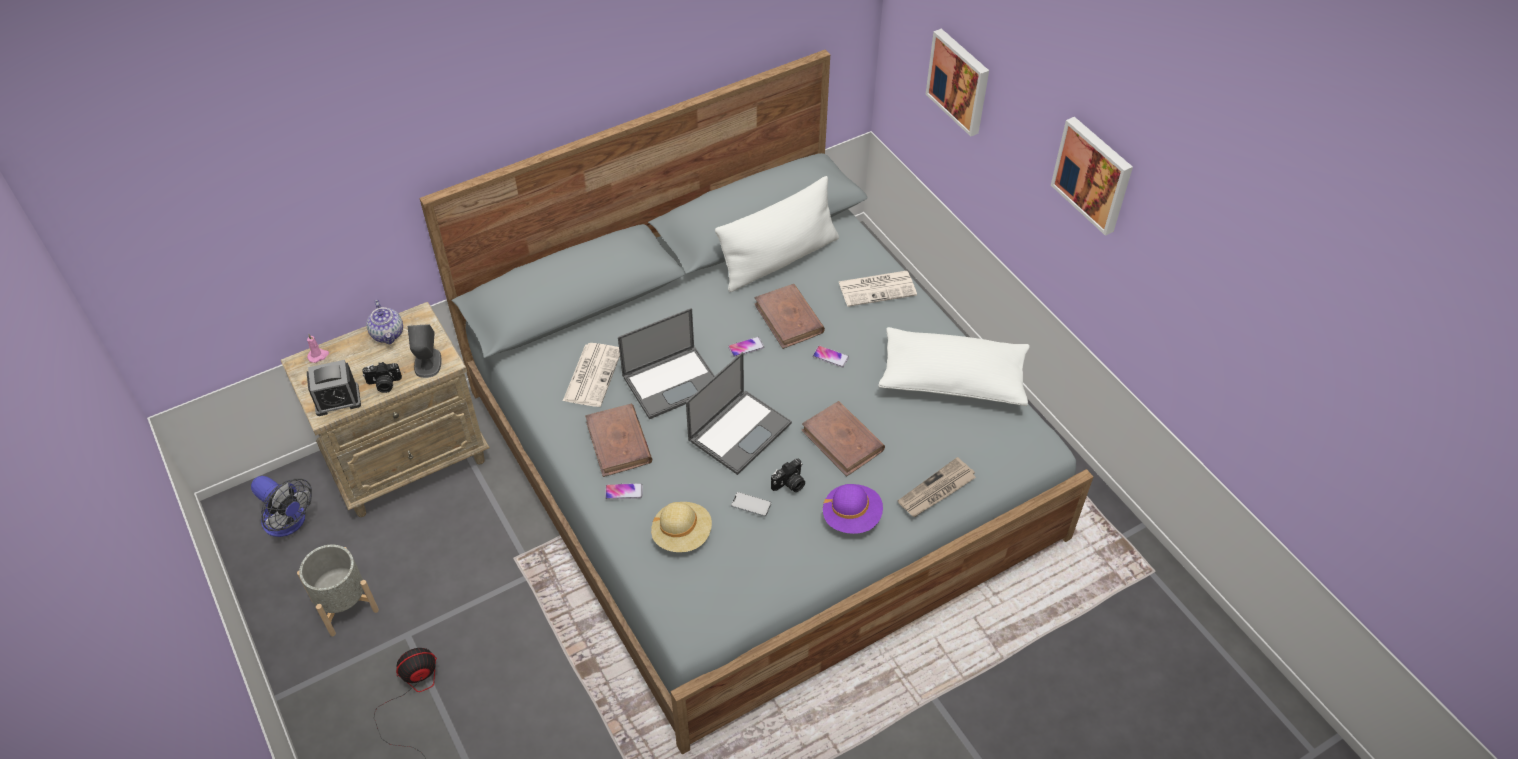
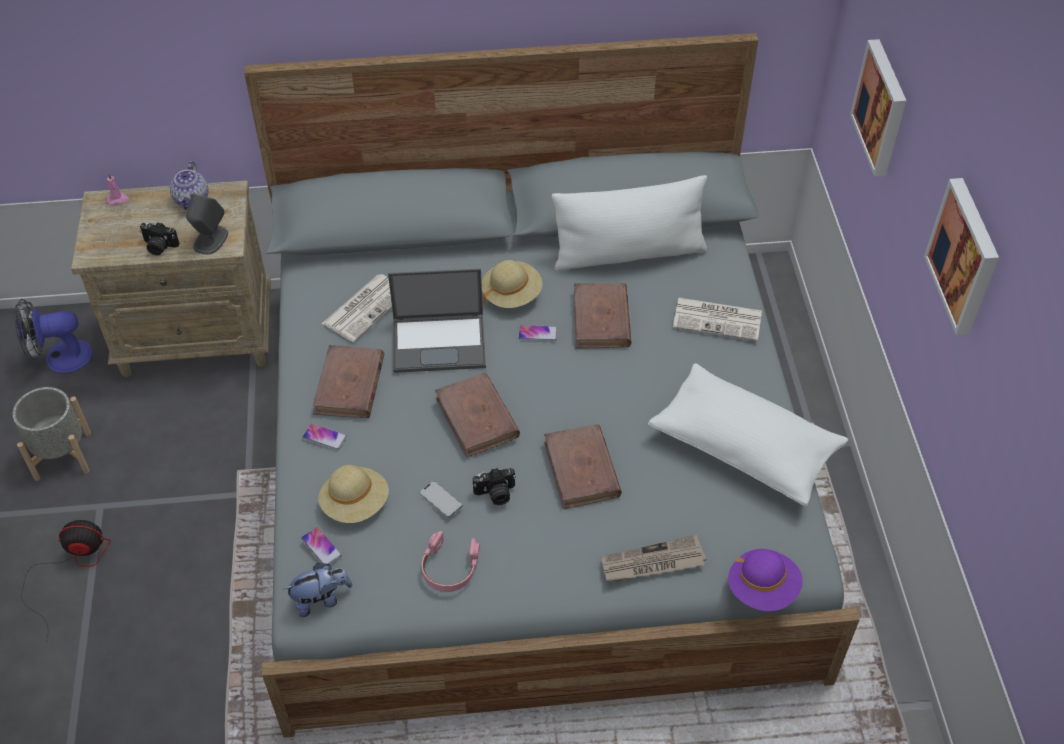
camera: 25 degrees right, 0 degrees up
(289, 523) = (60, 358): fan -> fan turned 105 degrees clockwise
(337, 400) = (109, 247): alarm clock -> none
(700, 620) = (321, 599): none -> plush toy
(706, 323) = (511, 294): none -> beige hat
(740, 430) = (477, 418): laptop -> brown book
(787, 554) = (449, 568): none -> pink headphones
(830, 357) = (622, 375): phone -> phone (321, 547)
(852, 517) = (542, 555): purple hat -> purple hat (763, 588)

